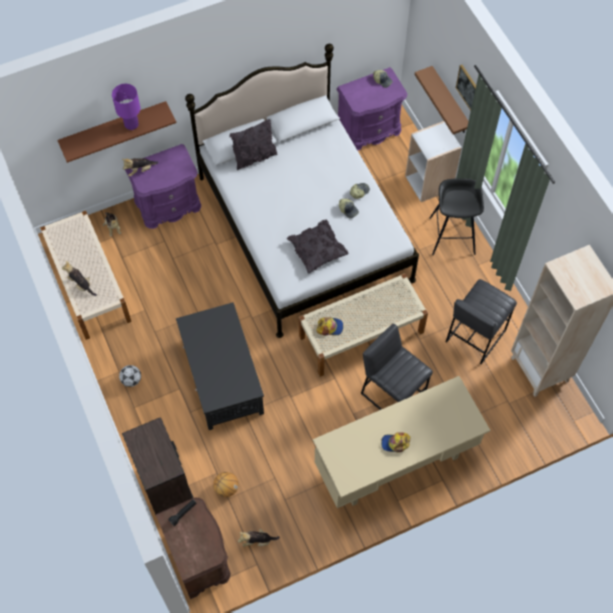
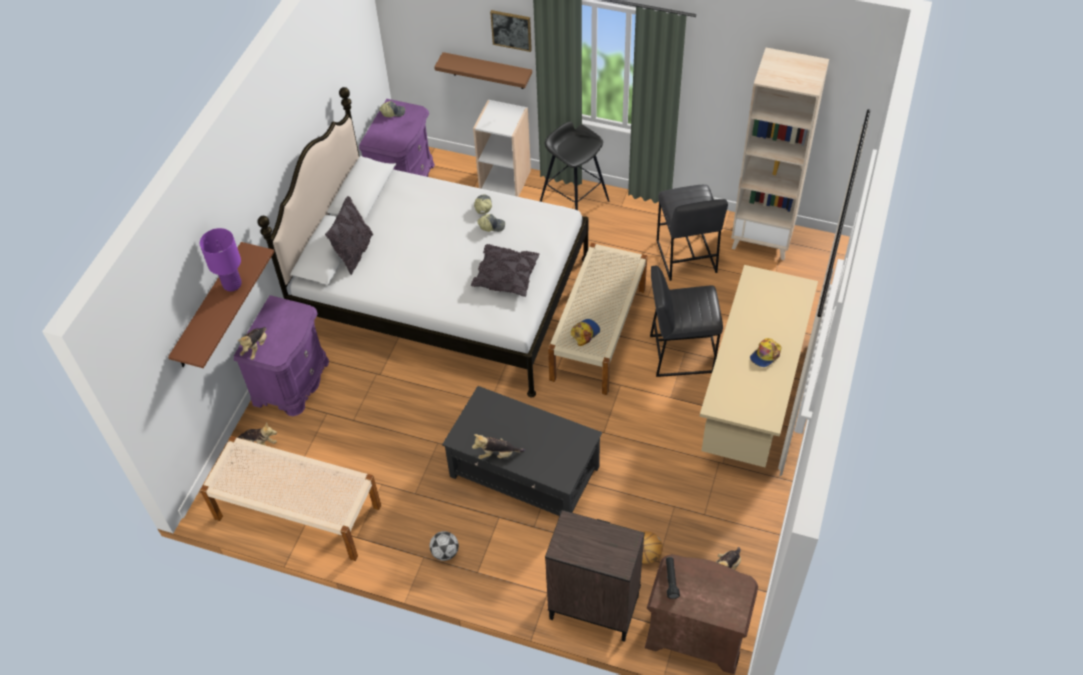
camera: 45 degrees left, 10 degrees down
(81, 284) = (309, 500): plush toy -> plush toy (497, 454)

